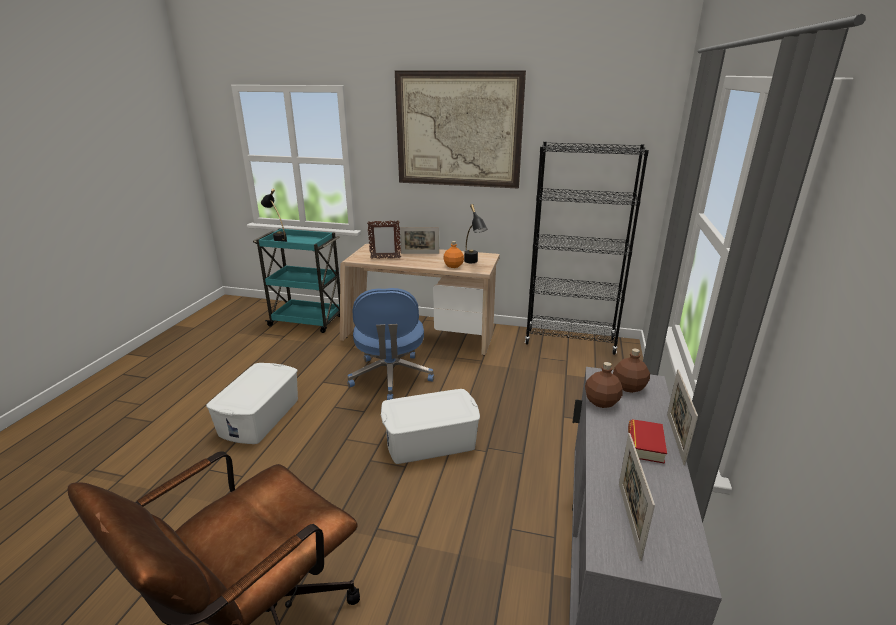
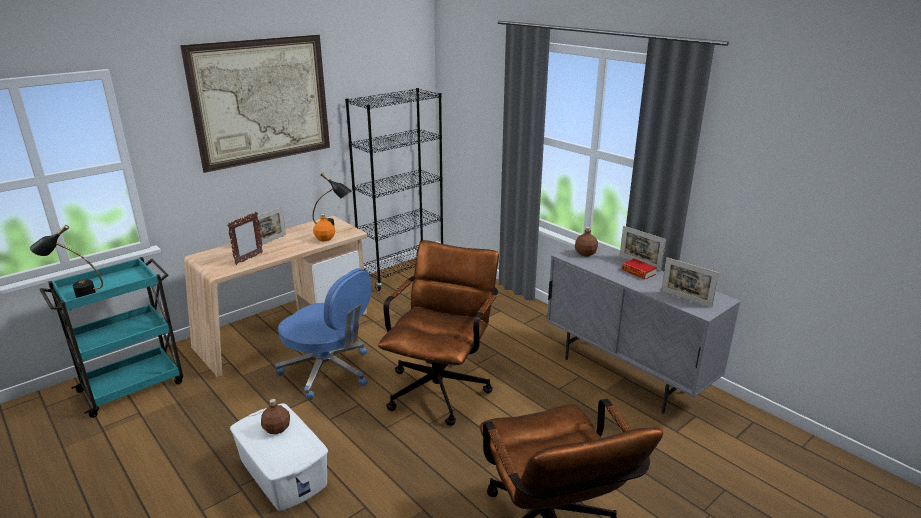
camera: 55 degrees left, 0 degrees up
(430, 442) = (441, 386): white storage box -> brown office chair
(601, 402) = (591, 266): brown bottle -> brown bottle (276, 429)

